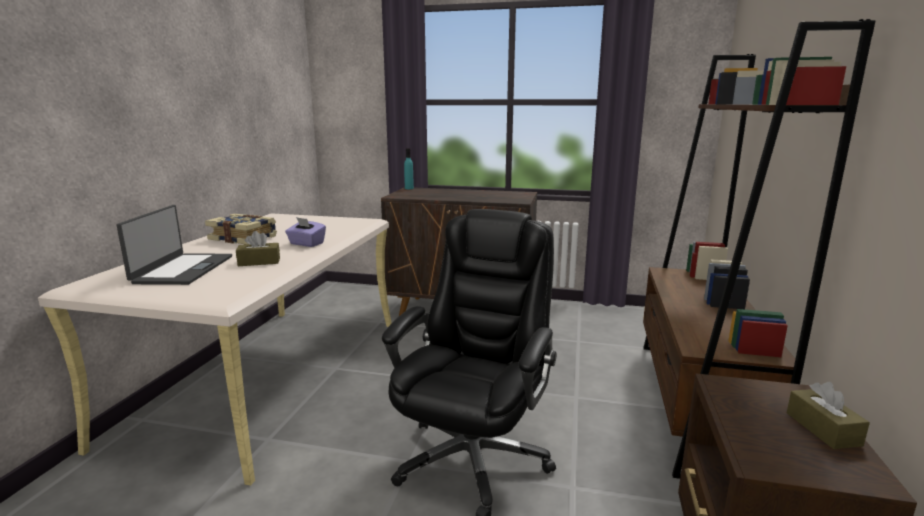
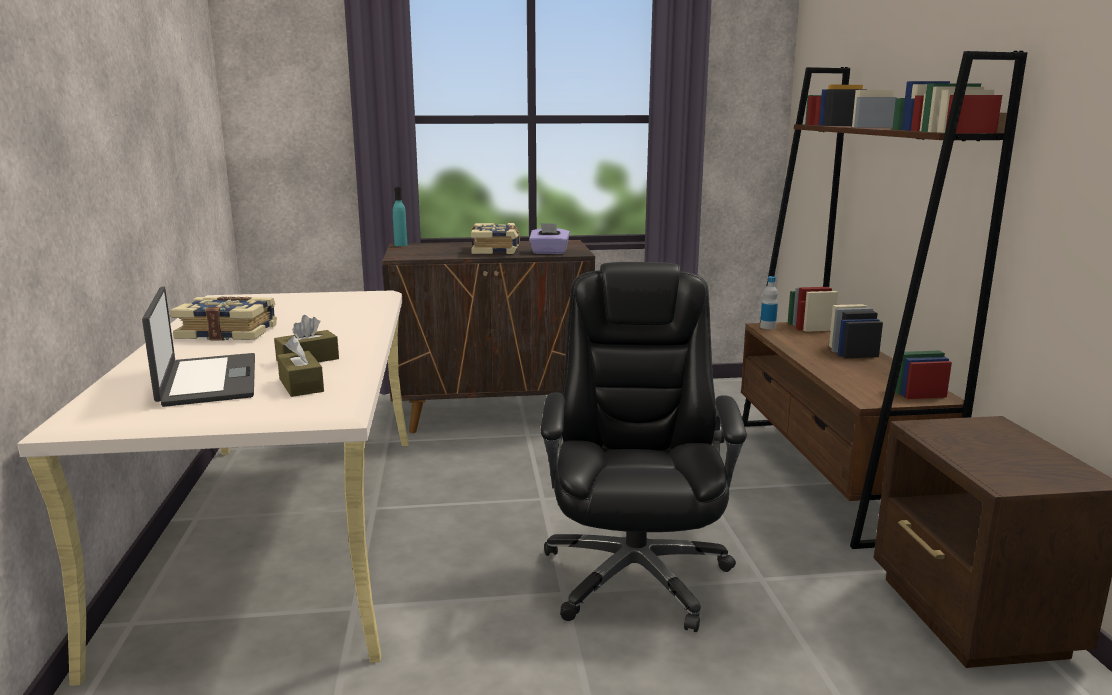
camera: 20 degrees left, 0 degrees up
(306, 244) = (337, 331): purple tissue box -> purple tissue box (549, 252)
(466, 195) = (496, 250): none -> book
(665, 272) = (767, 327): none -> bottle
(823, 429) = (1030, 449): brown tissue box -> brown tissue box (301, 385)

